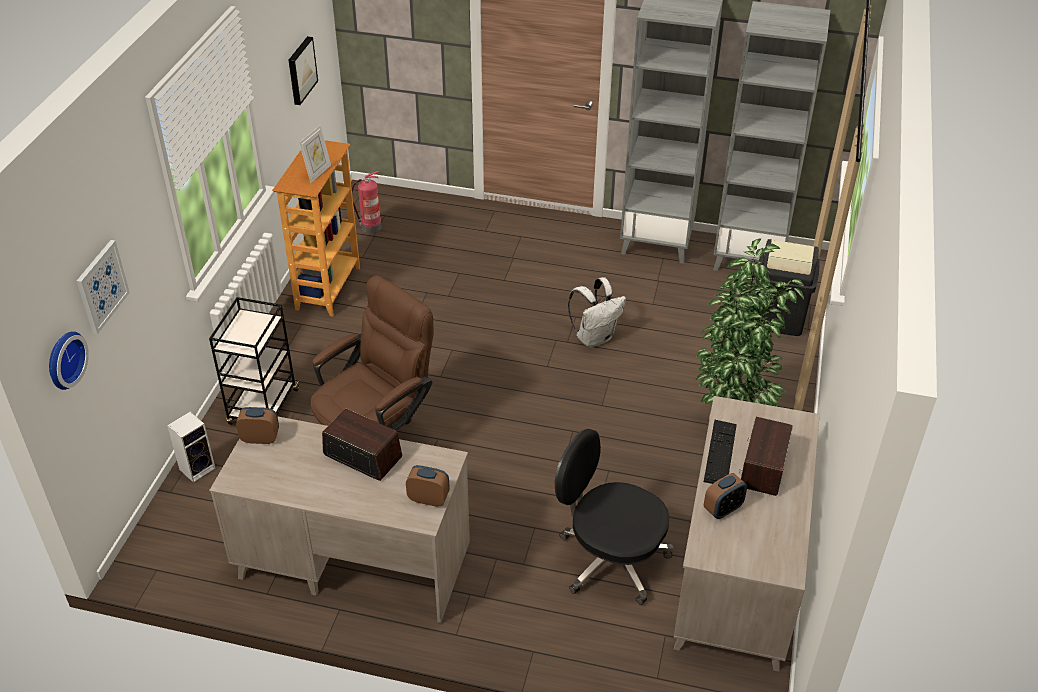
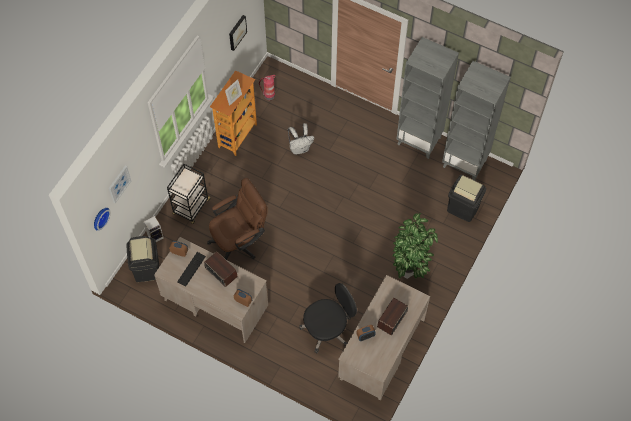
camera: 15 degrees right, 20 degrees up
(187, 528) = (146, 268): none -> black trash can
(595, 337) = (363, 199): white backpack -> white backpack (300, 148)
(610, 559) = (327, 329): black office chair -> black office chair turned 105 degrees clockwise
(720, 452) = (376, 306): keyboard -> keyboard (191, 269)

